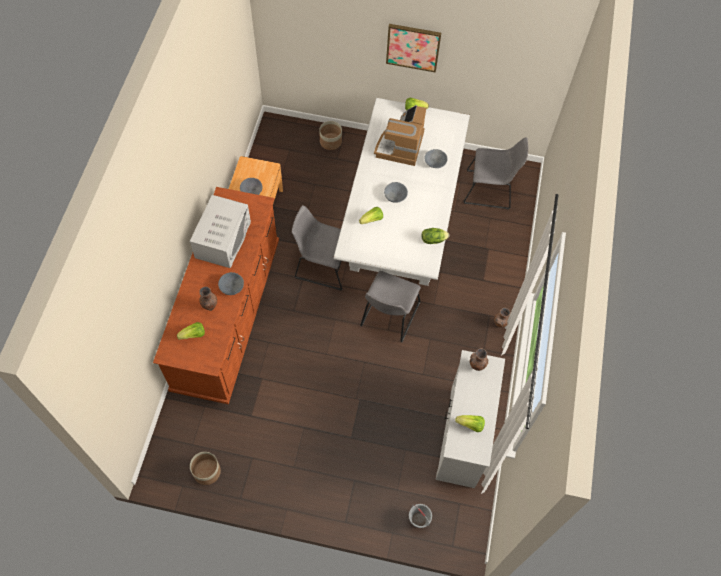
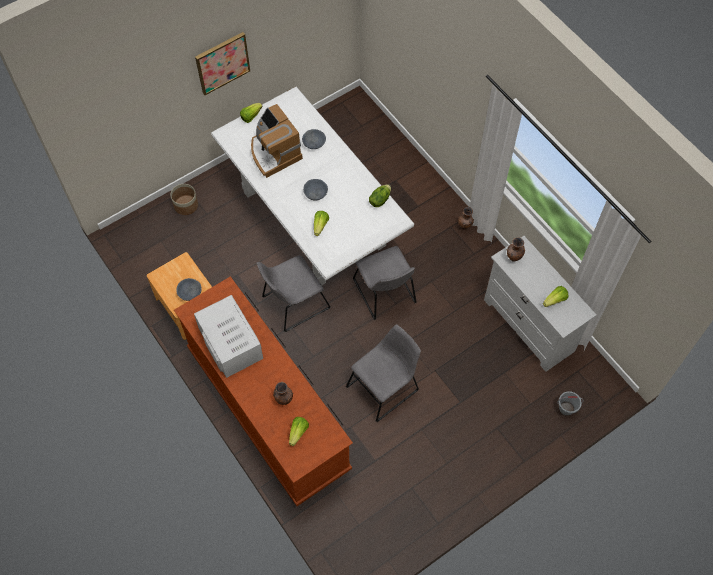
camera: 45 degrees left, 0 degrees up
(206, 472) = (392, 532): planter -> none
(231, 287) = (282, 371): grey bowl -> none
(490, 190) = (348, 136): grey chair -> grey chair (384, 386)

